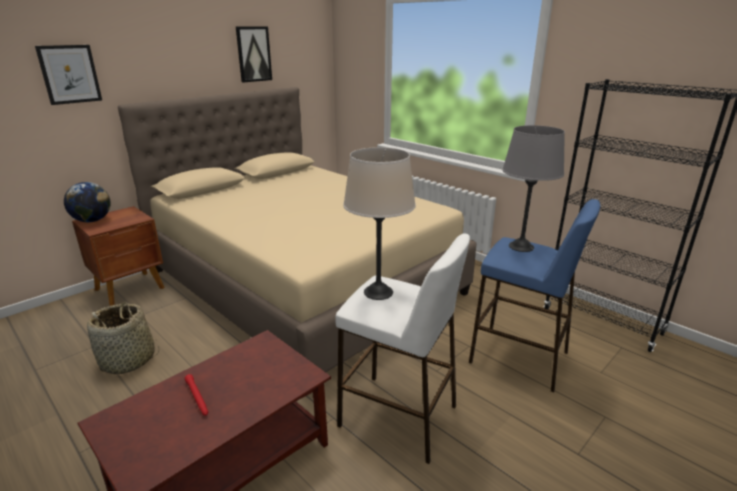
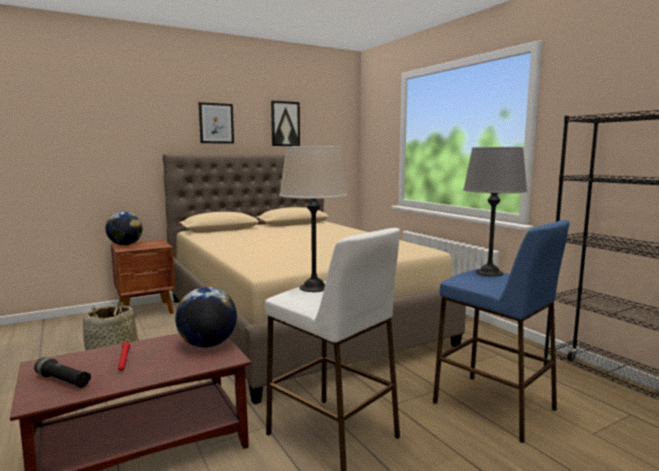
camera: 15 degrees right, 15 degrees down
(70, 74) = (131, 127): picture -> picture (216, 123)
(149, 441) = (63, 381): none -> black flashlight
(273, 360) = (207, 344): none -> globe

